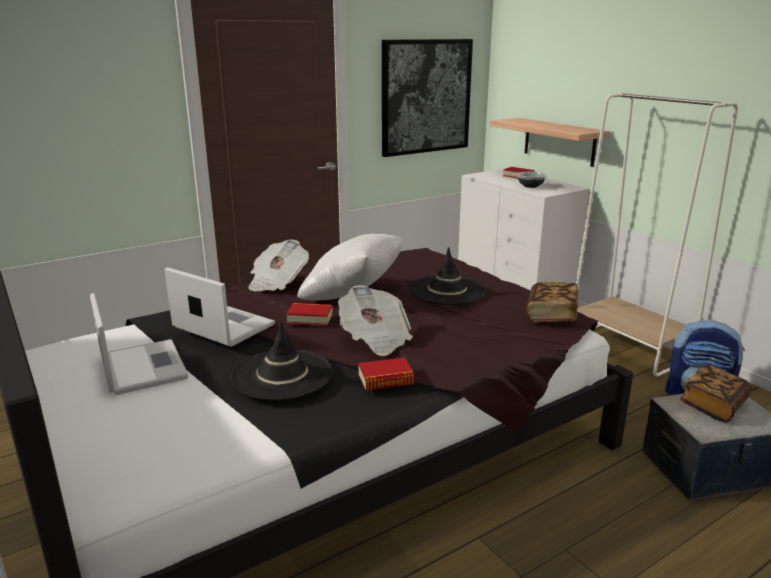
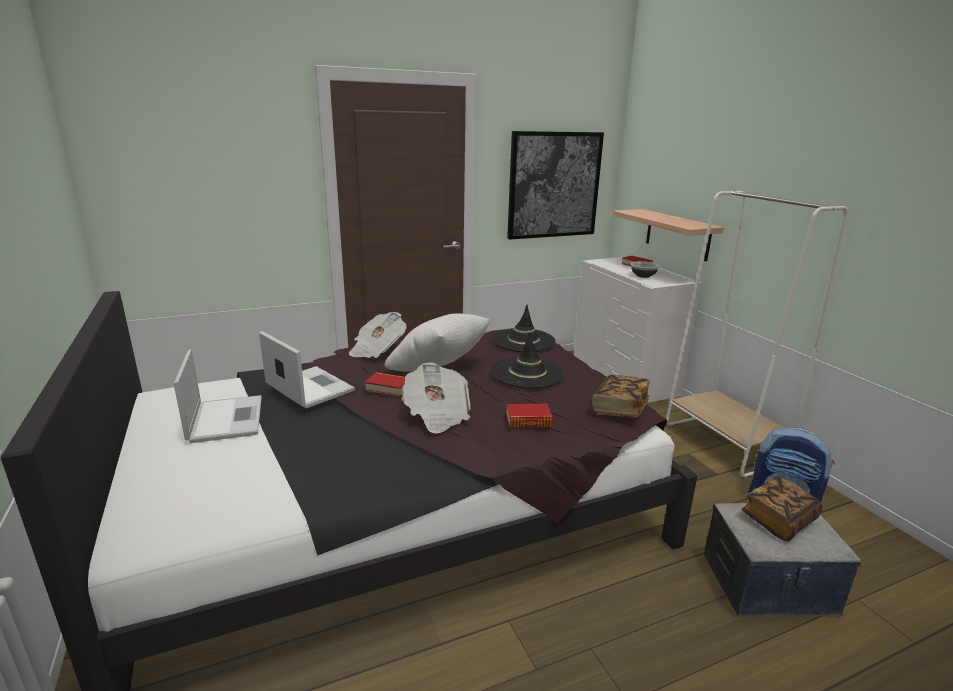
camera: 10 degrees right, 0 degrees up
(282, 375) = (337, 441): black hat -> black hat (523, 340)
(385, 379) = (428, 457): book -> book (528, 420)

